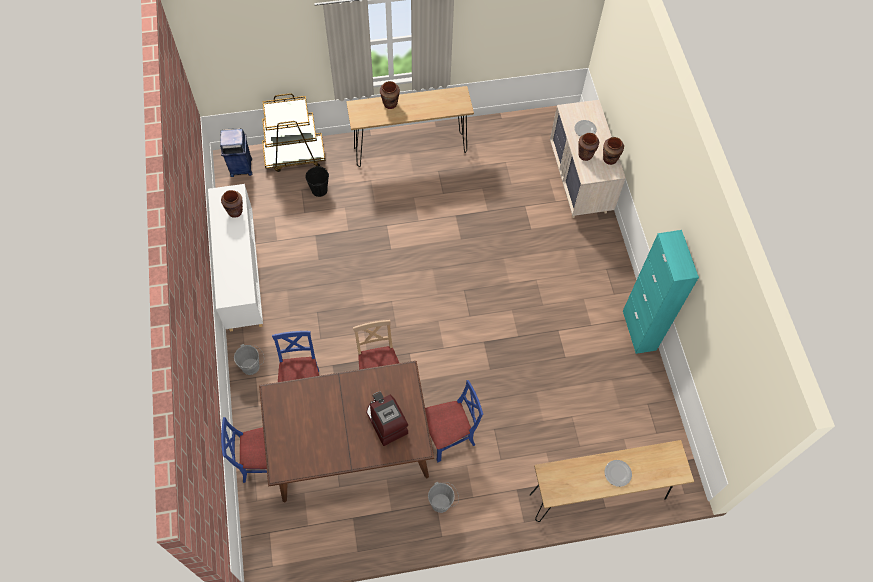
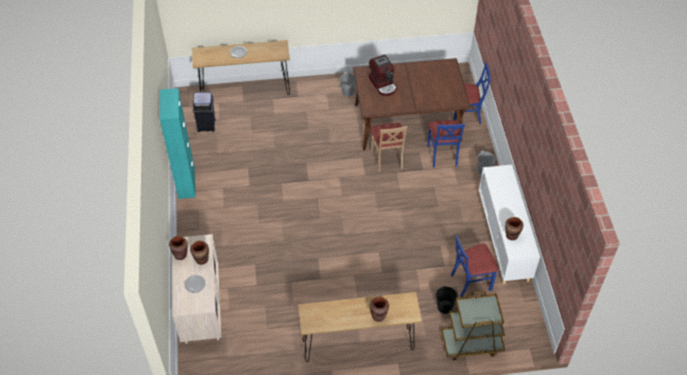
camera: 175 degrees left, 10 degrees down
(240, 167) = (522, 333): blue trash can -> blue trash can (207, 125)
(449, 437) = (339, 125): blue chair -> blue chair (471, 281)

